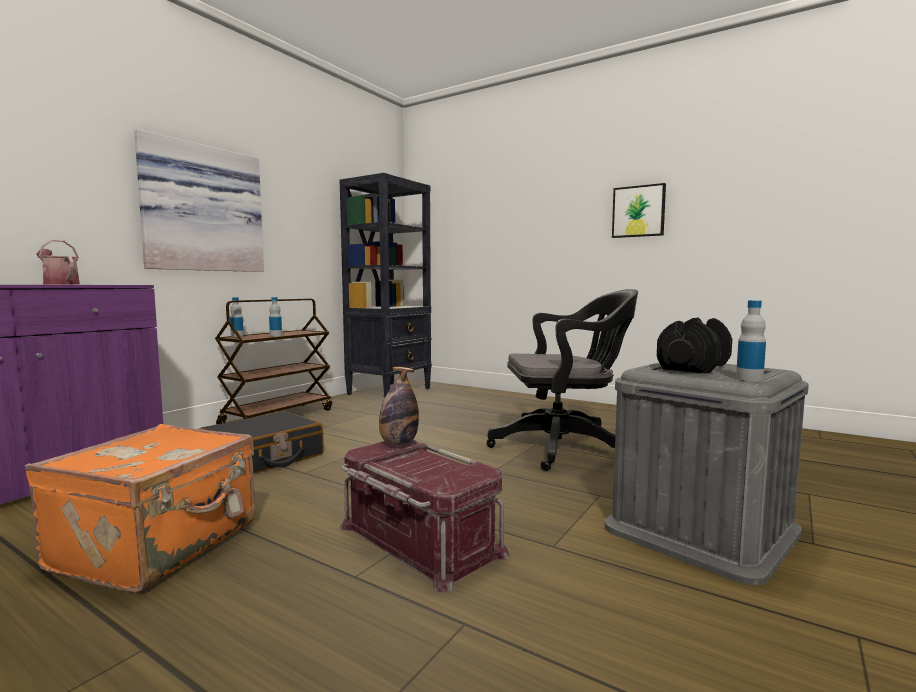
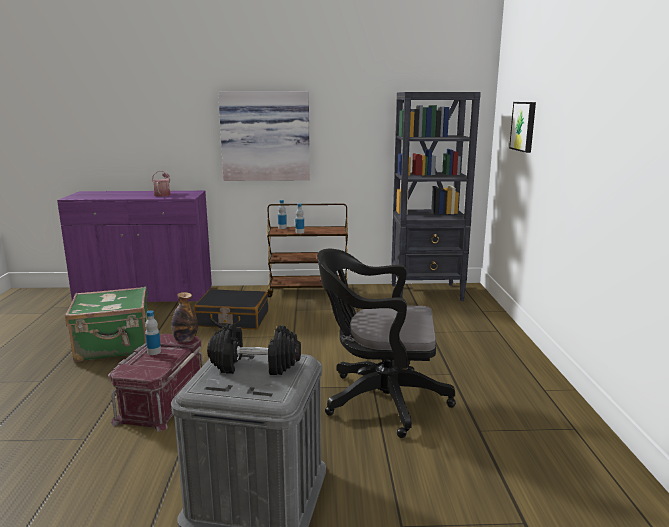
camera: 55 degrees right, 10 degrees up
(159, 546) = (115, 346): orange suitcase -> green suitcase
(564, 448) = (379, 400): black office chair -> black office chair turned 135 degrees clockwise
(638, 211) = (622, 152): picture -> picture (524, 126)
(749, 379) = (208, 389): bottle -> bottle (154, 352)

